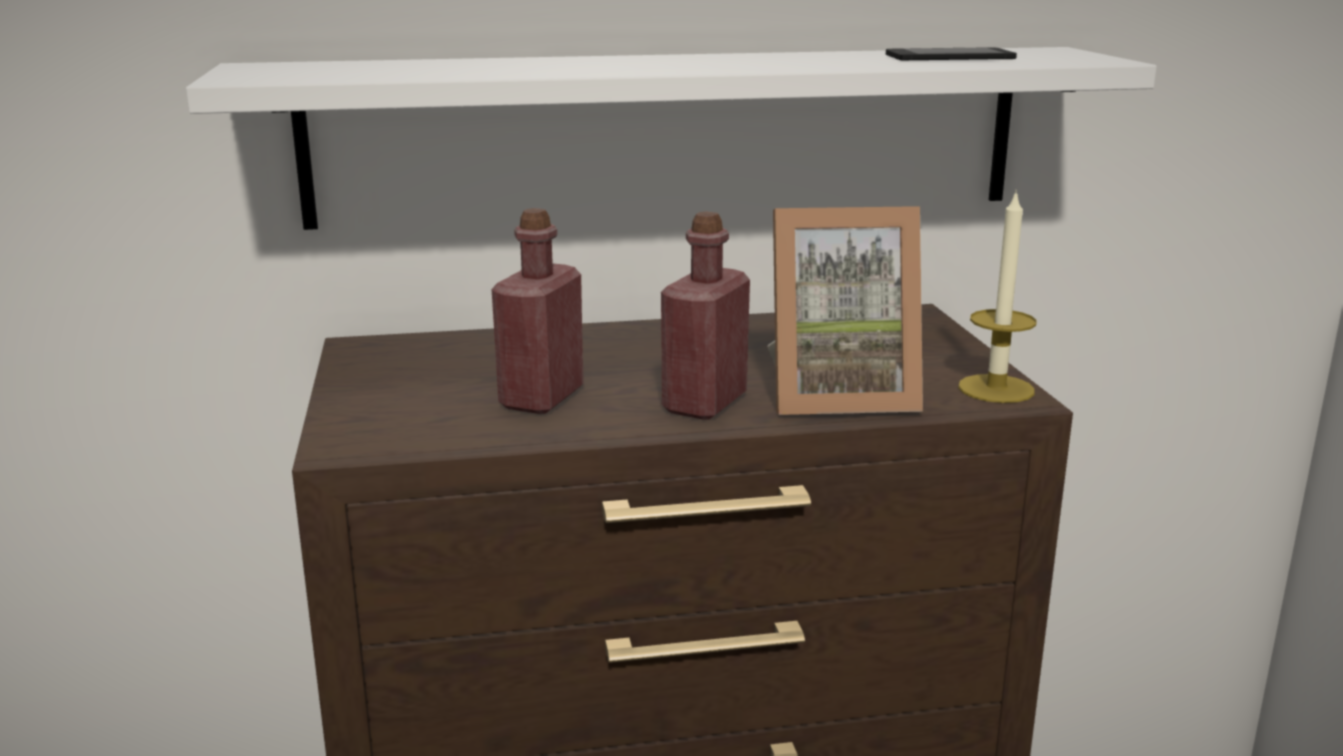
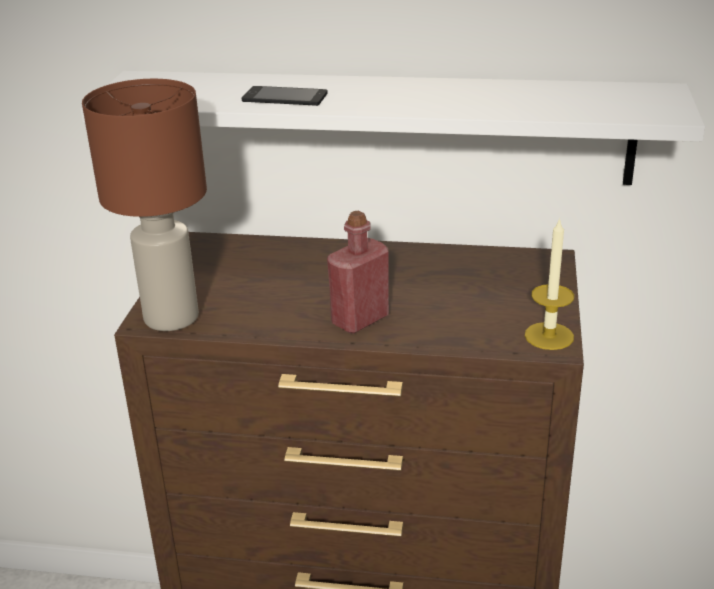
camera: 20 degrees right, 10 degrees up
(382, 437) = (169, 318): none -> brown table lamp
(541, 398) = (271, 301): red bottle -> none
(838, 395) = (444, 326): picture frame -> none
(949, 57) = (571, 99): phone -> phone (285, 97)

